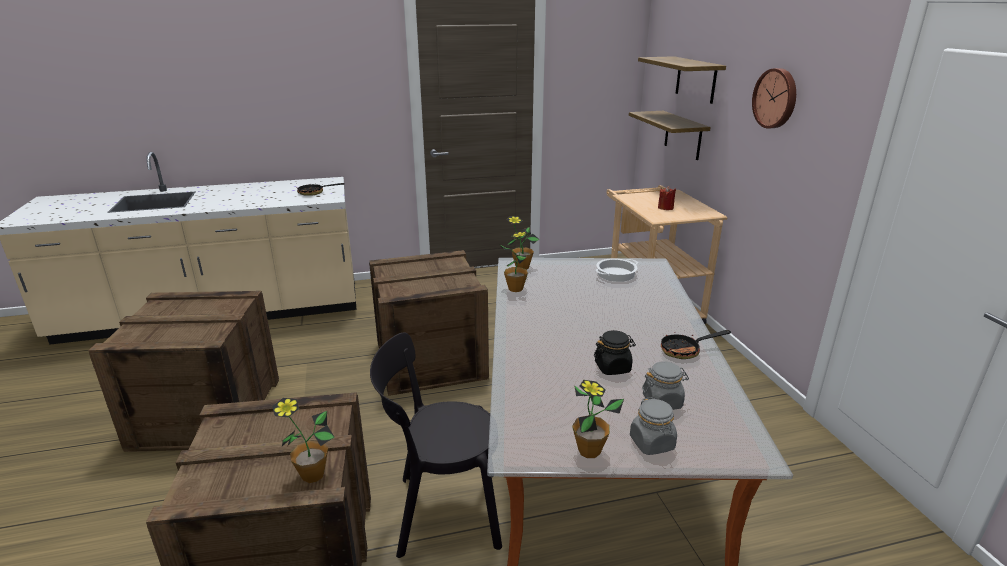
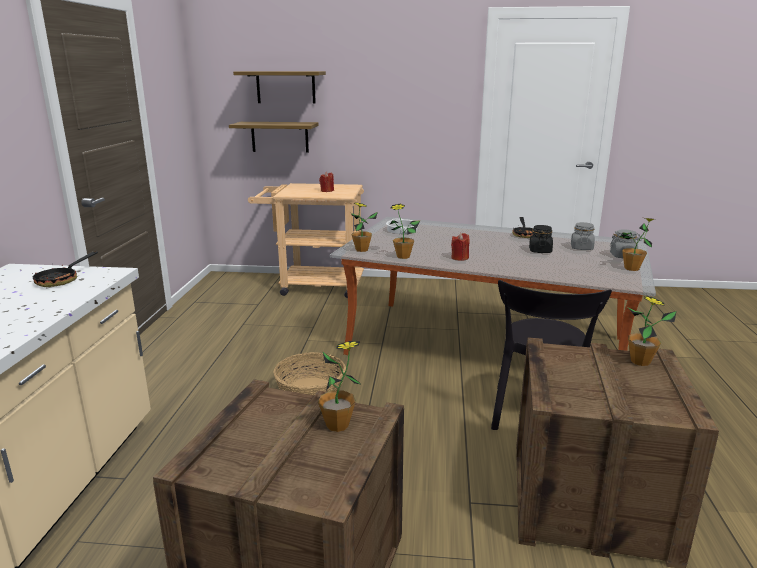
camera: 70 degrees left, 5 degrees down
(199, 330) = (337, 425): none -> potted plant
(431, 360) = (311, 391): crate -> basket
(535, 318) = (460, 258): none -> red candle
(776, 98) = (391, 88): wall clock -> none

